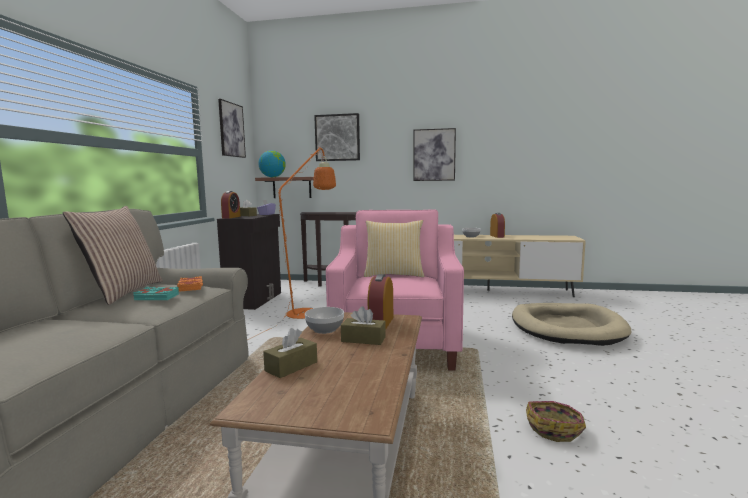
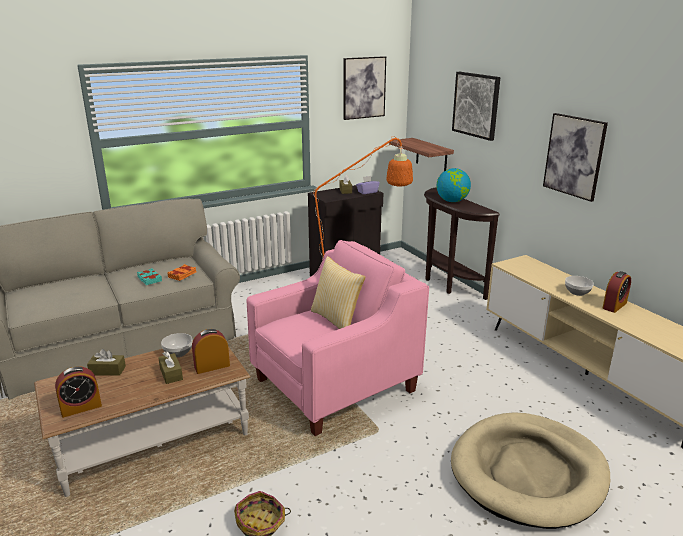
camera: 50 degrees right, 15 degrees up
(123, 292) = (152, 264): pillow -> none
(231, 217) = (323, 192): alarm clock -> alarm clock (81, 407)
(272, 177) = (408, 141): globe -> globe (452, 201)

